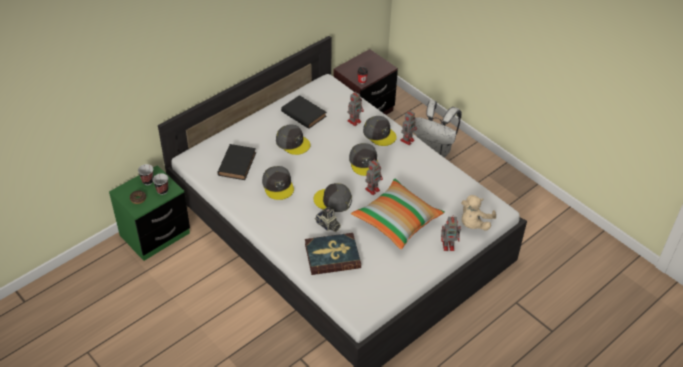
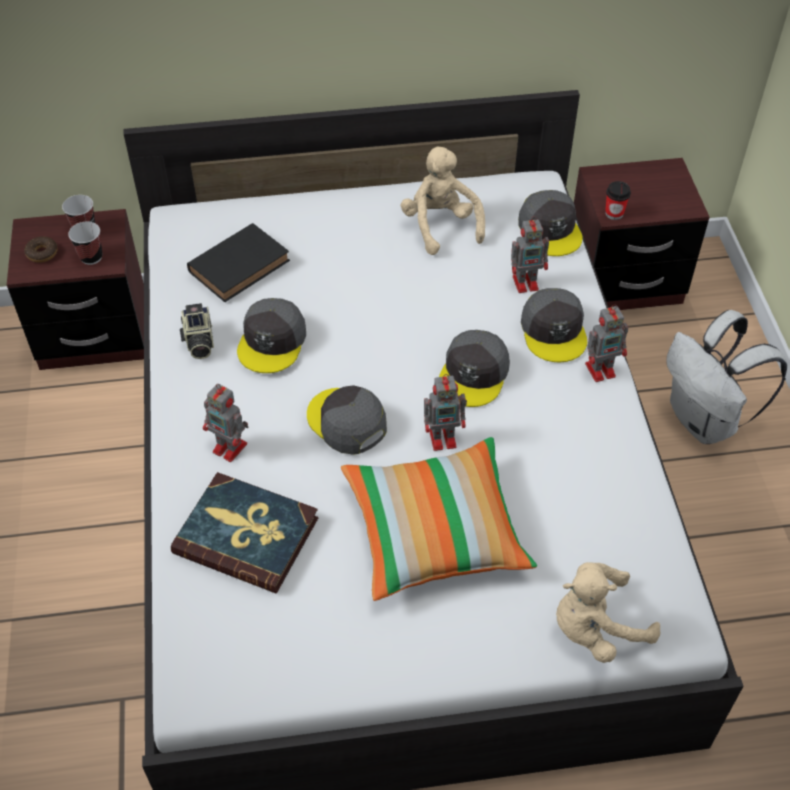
camera: 35 degrees right, 5 degrees up
(155, 234) = (94, 334): green nightstand -> brown nightstand
(293, 142) = (373, 272): grey cap -> grey cap (550, 229)
(303, 113) = (440, 226): black book -> beige plush toy
(327, 225) = (293, 468): camera -> camera (198, 342)
(449, 246) = (499, 648): toy robot -> toy robot (231, 448)

